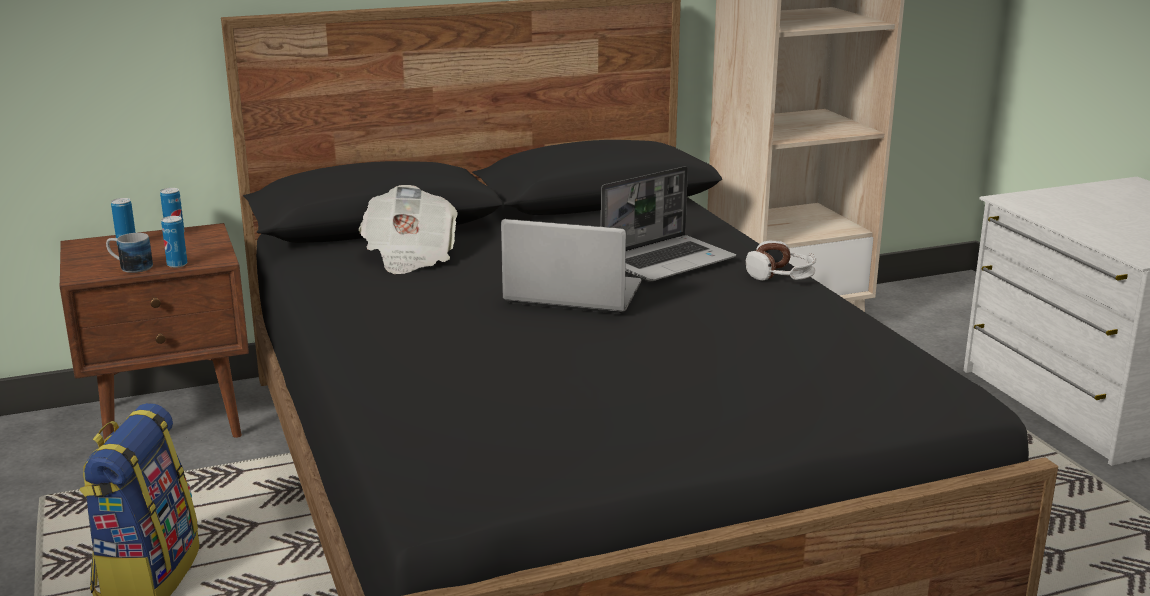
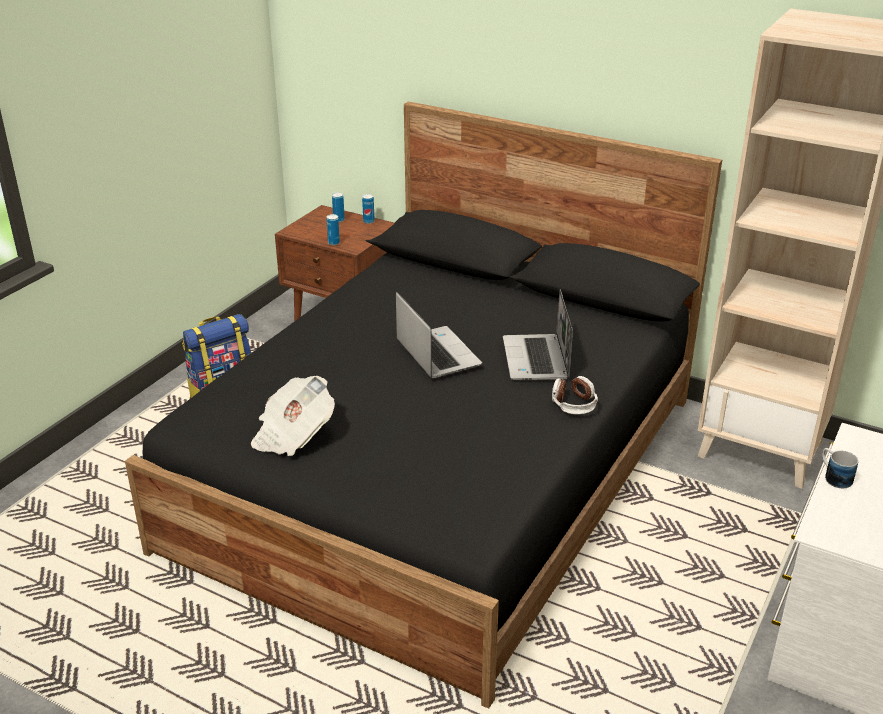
camera: 50 degrees right, 10 degrees up
(130, 267) = (315, 235): mug -> mug (833, 477)
(409, 256) = (425, 288): newspaper -> newspaper (292, 435)
(668, 261) = (536, 360): laptop -> laptop turned 75 degrees clockwise

